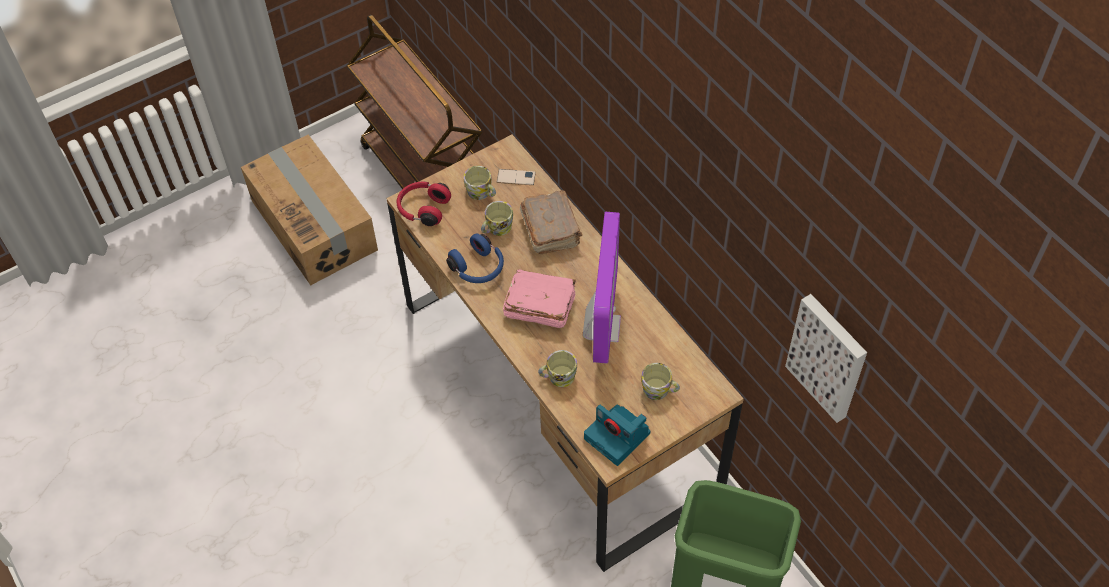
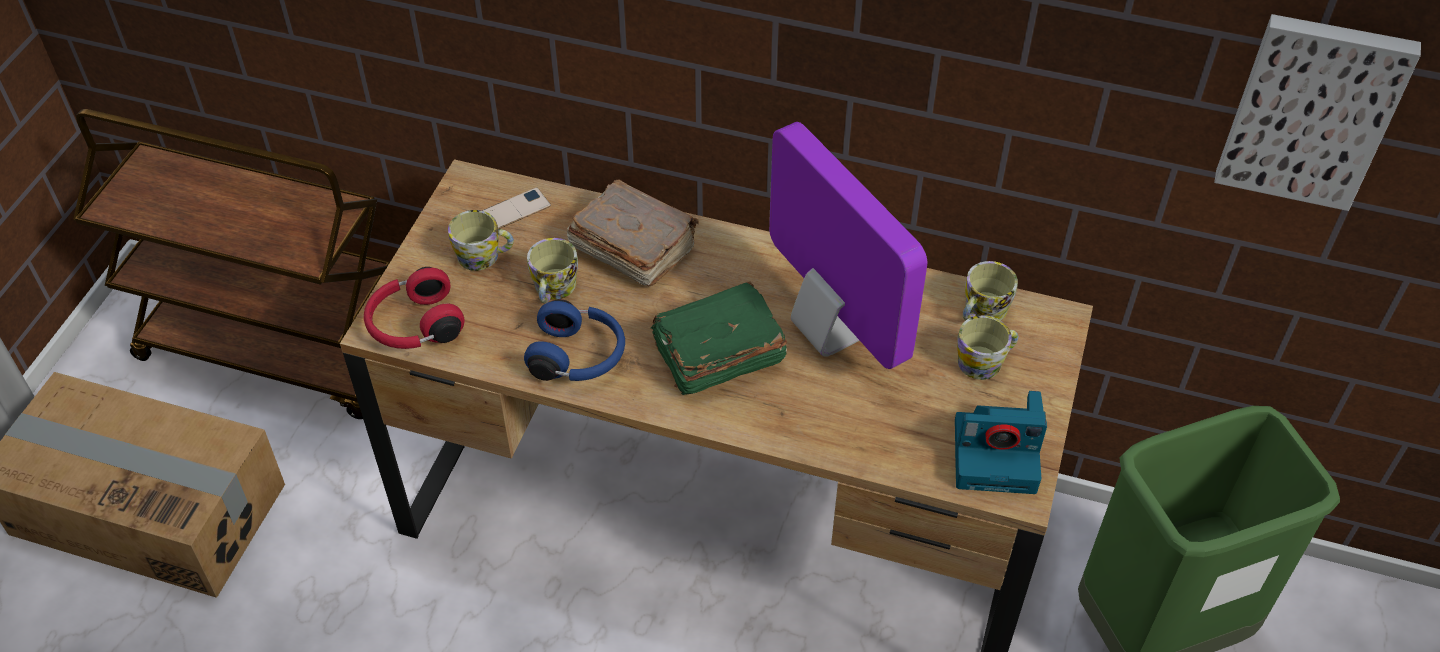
camera: 40 degrees left, 5 degrees down
(539, 306) = (716, 354): pink book -> green book
(558, 377) = (837, 430): mug -> mug (981, 312)

